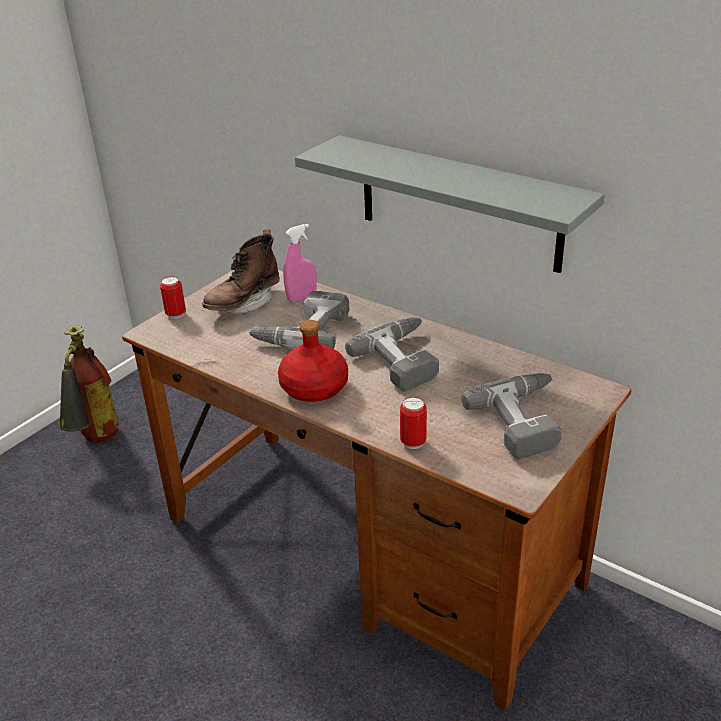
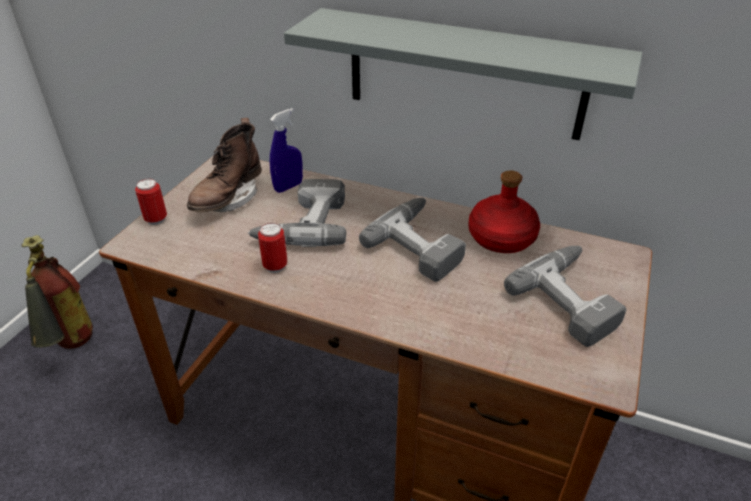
camera: 15 degrees left, 5 degrees up
(301, 298) = (288, 187): pink spray bottle -> blue spray bottle
(313, 387) = (338, 289): red bottle -> red bottle (500, 238)
(413, 442) = (471, 342): can -> can (275, 266)

